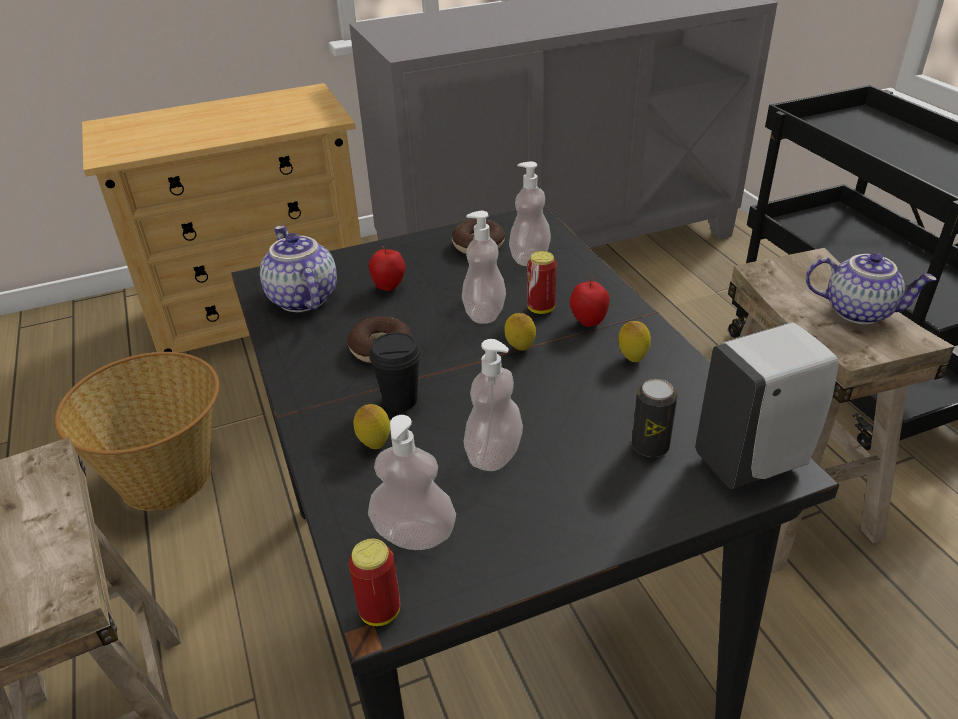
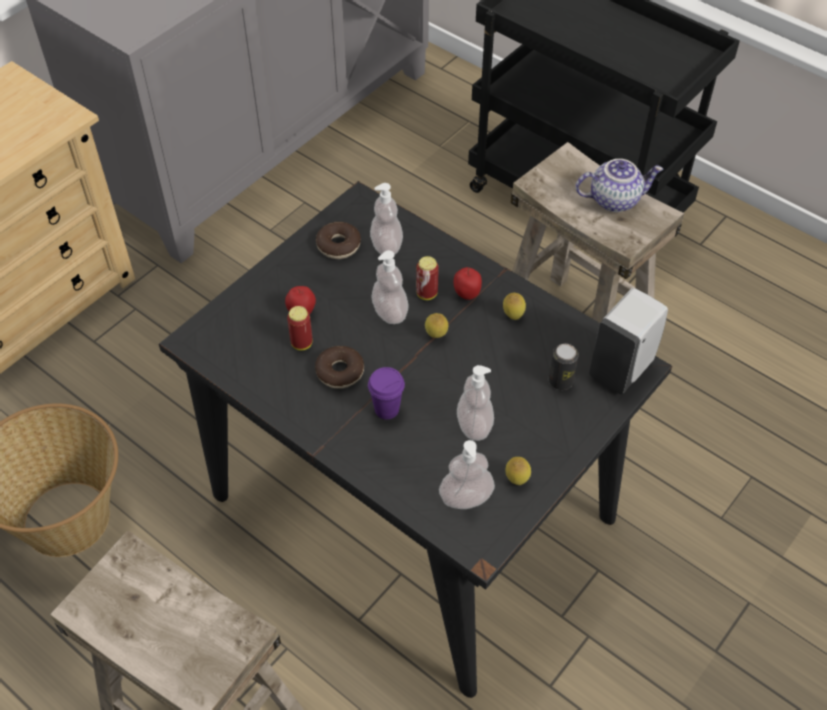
camera: 30 degrees left, 15 degrees up
(301, 299) = (242, 349): teapot -> none
(374, 444) = (396, 449): lemon -> lemon (516, 480)
(380, 611) = (480, 550): can -> can (302, 343)
(400, 400) = (387, 409): black cup -> purple cup

